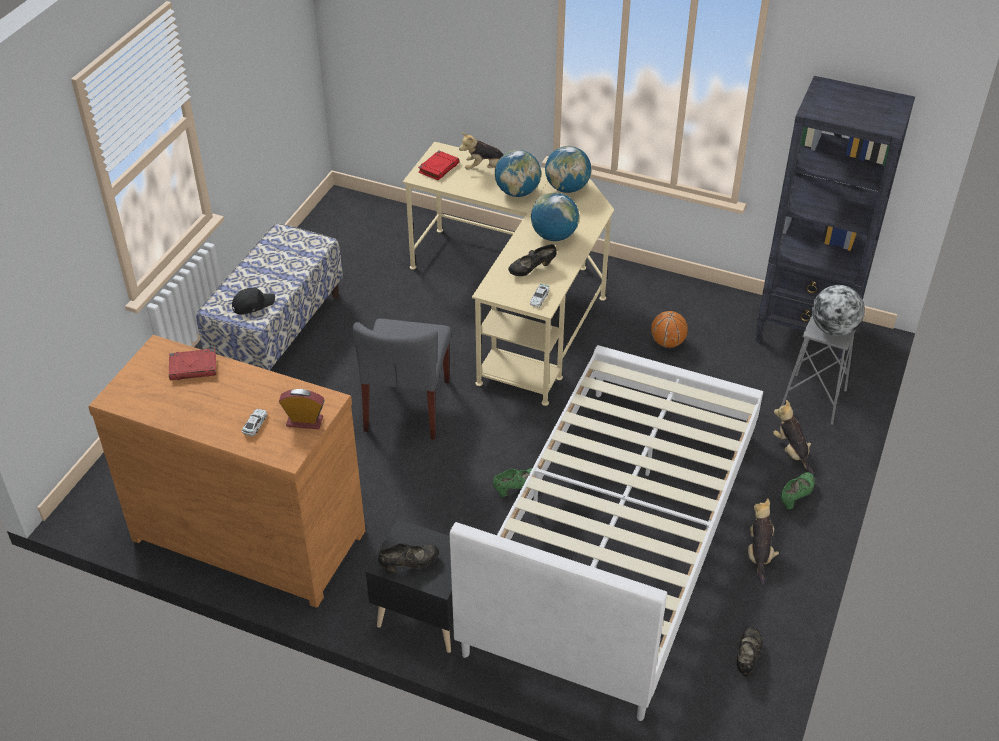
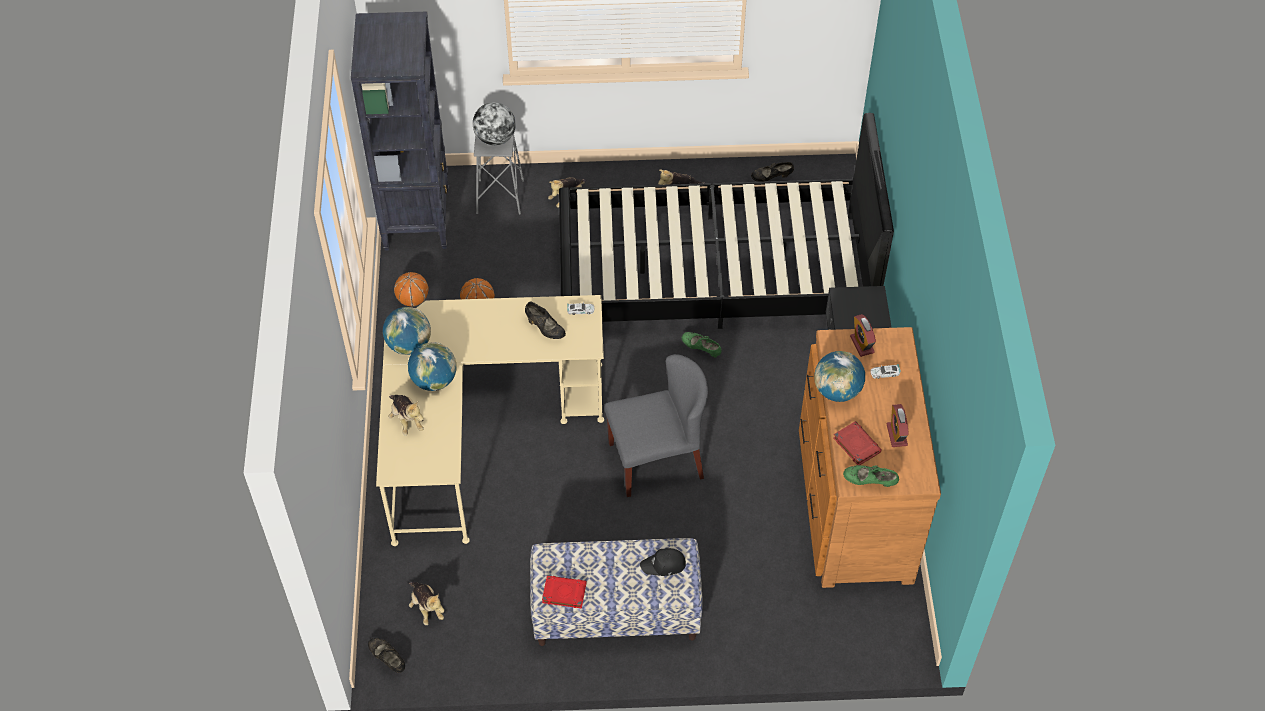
camera: 115 degrees left, 10 degrees up
(178, 401) = (896, 435): none -> alarm clock
(252, 304) = (664, 565): black cap -> black cap turned 45 degrees counterclockwise
(368, 232) = (426, 607): none -> plush toy
(409, 564) = (871, 317): black shoe -> black shoe (388, 659)
(439, 168) = (422, 460): red book -> red book (563, 593)
(554, 236) = (488, 329): globe -> globe (837, 391)
(616, 538) = (715, 274): white bed -> black bed
(698, 303) = (413, 299): none -> basketball
(796, 496) = (611, 185): green shoe -> green shoe (869, 482)

